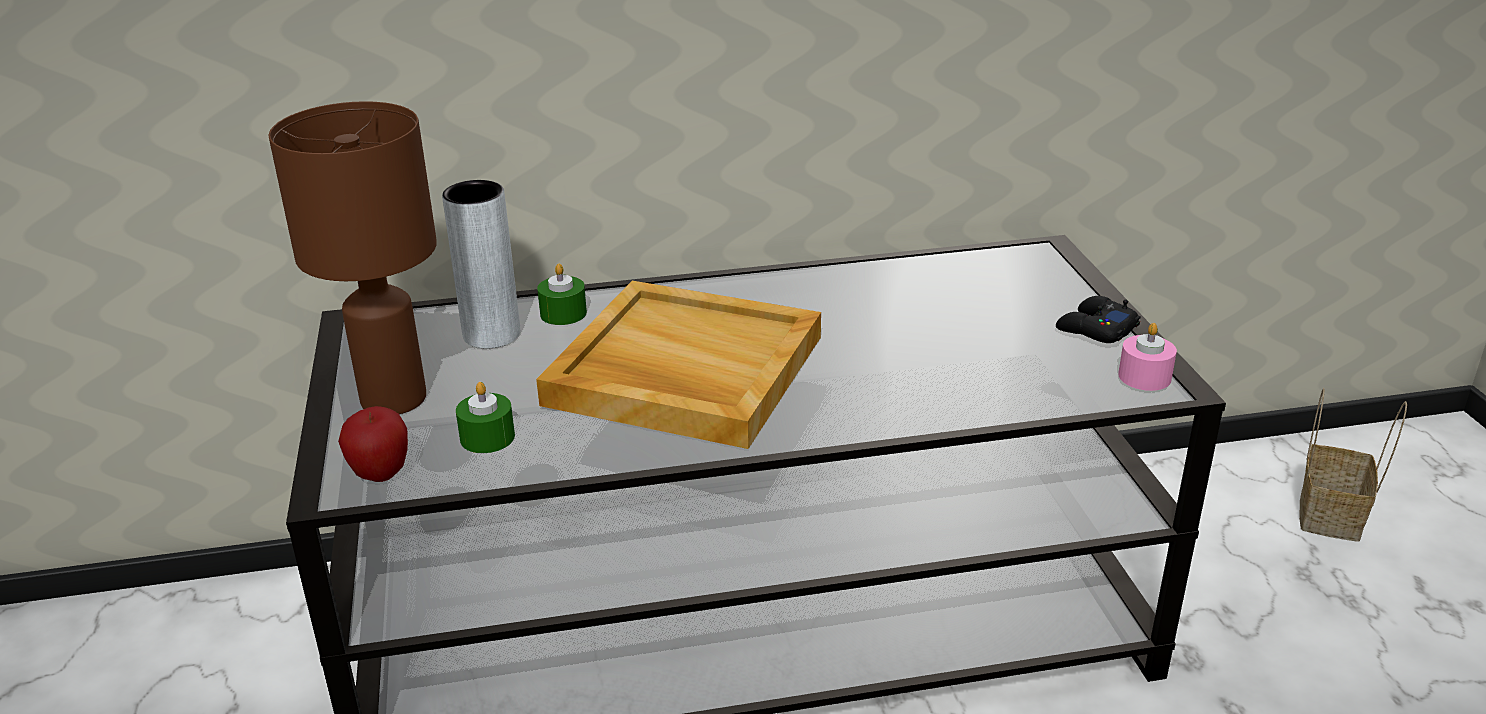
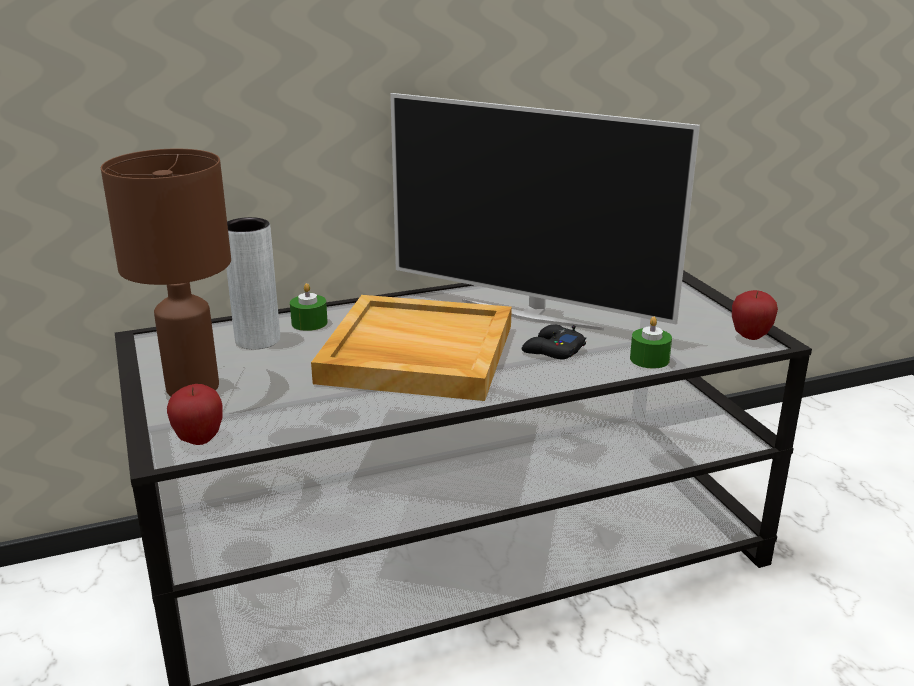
camera: 10 degrees left, 5 degrees down
(487, 437) = (278, 408): green candle -> green candle (649, 359)
(855, 320) = (531, 314): none -> television
(1095, 329) = (704, 310): black game controller -> black game controller (552, 350)
(1144, 376) = (750, 336): pink candle -> apple
(1331, 517) = (849, 448): basket -> none

